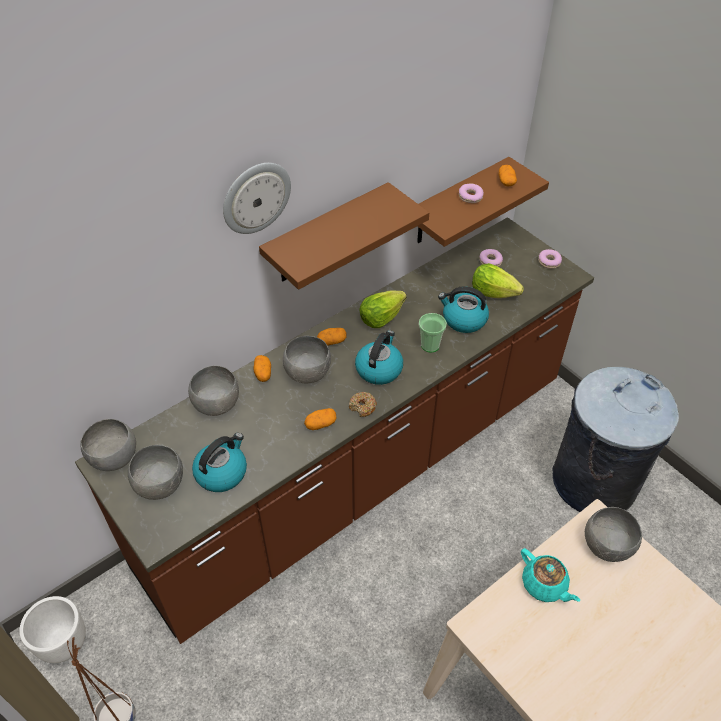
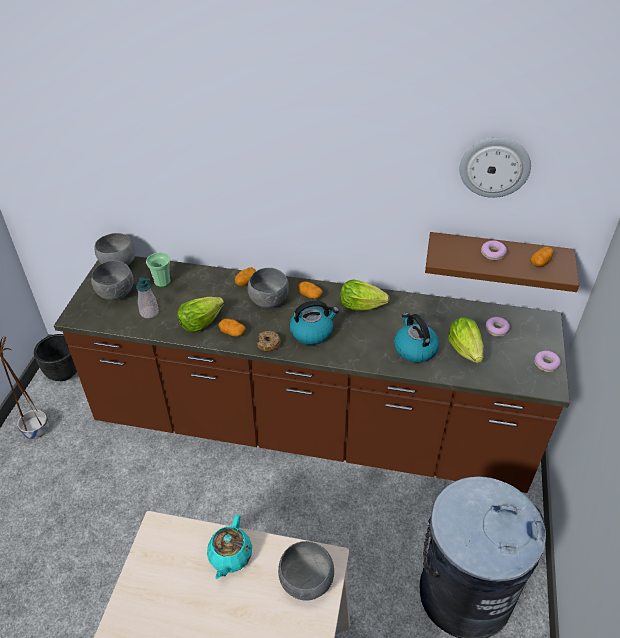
camera: 50 degrees right, 5 degrees down
(63, 642) = (64, 372): white planter -> black planter
(217, 403) = (200, 277): grey bowl -> none
(222, 472) = (149, 312): kettle -> soap dispenser
(256, 197) = (272, 133): wall clock -> wall clock (494, 167)
(282, 440) = (200, 323): none -> lettuce
(327, 235) = (339, 206): brown shelf -> none
(430, 345) = (366, 345): cup -> cup (162, 282)

